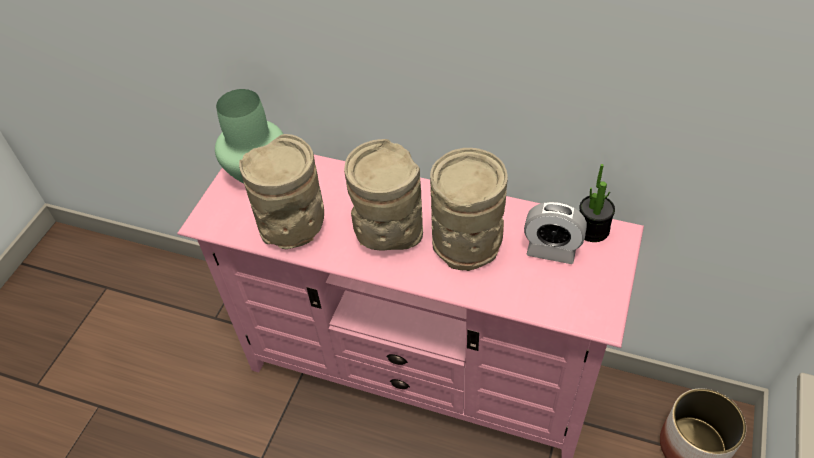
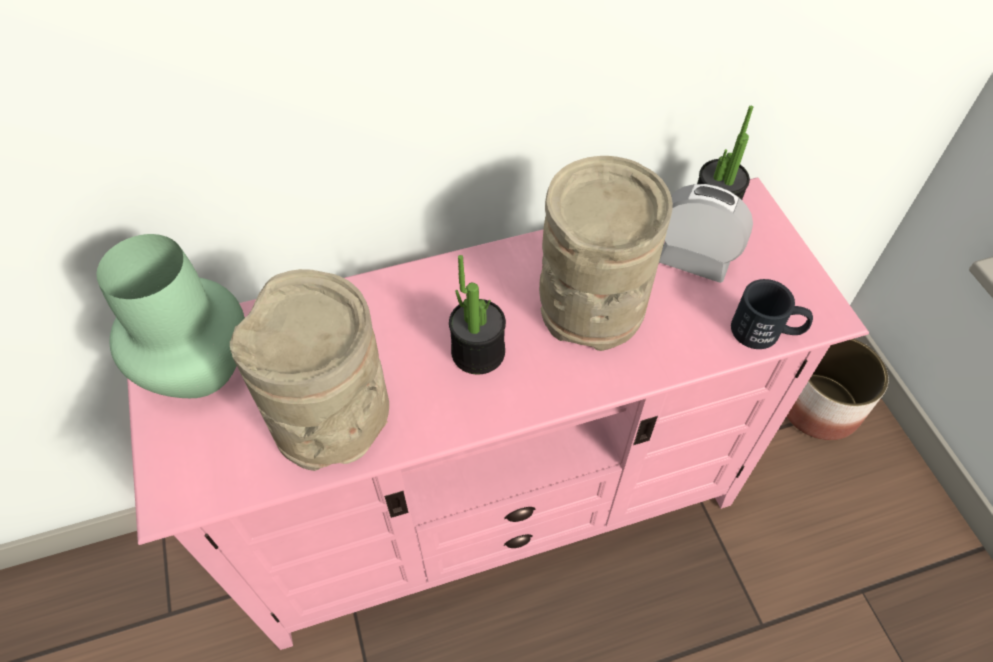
camera: 40 degrees left, 5 degrees up
(387, 234) = (478, 352): beige vase -> potted plant
(551, 250) = (694, 259): alarm clock -> alarm clock turned 135 degrees counterclockwise
(554, 310) = (766, 332): none -> black mug

